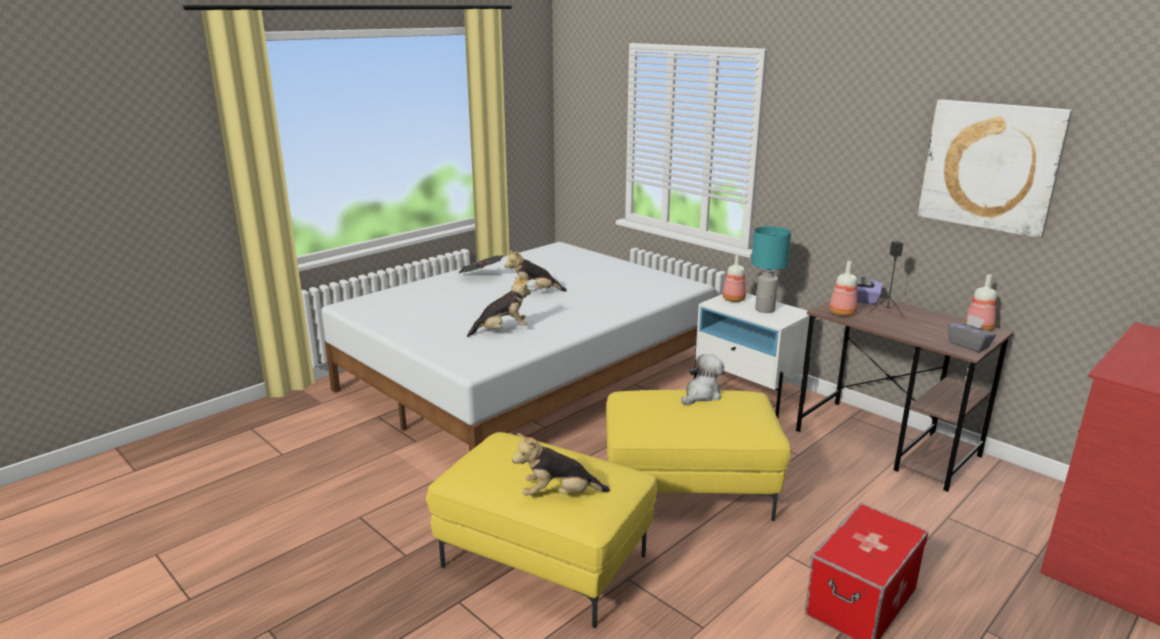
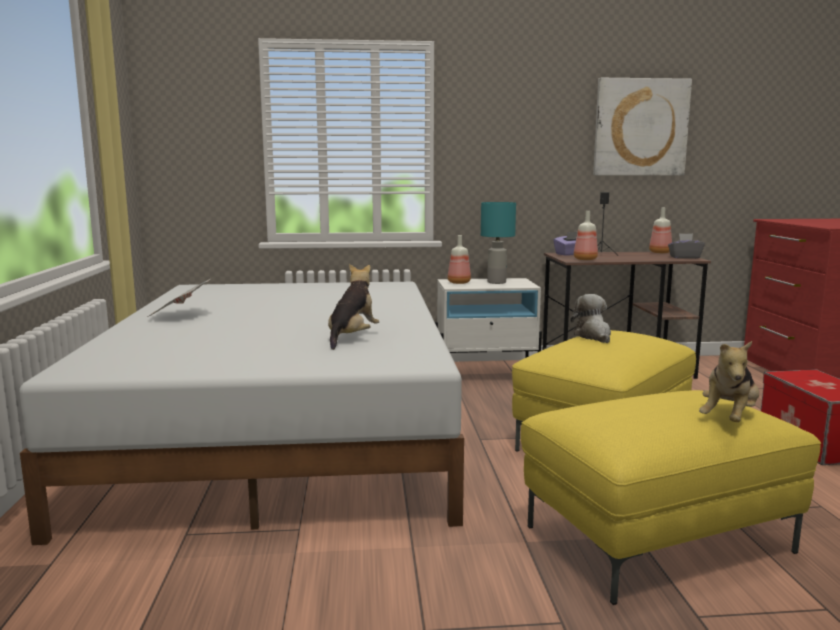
camera: 50 degrees left, 10 degrees down
(534, 292) = (283, 312): plush toy -> none

